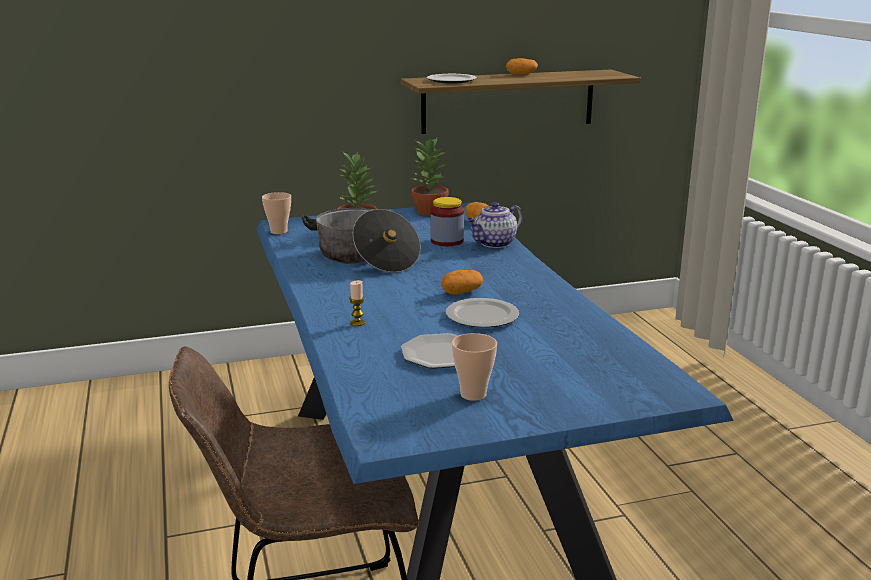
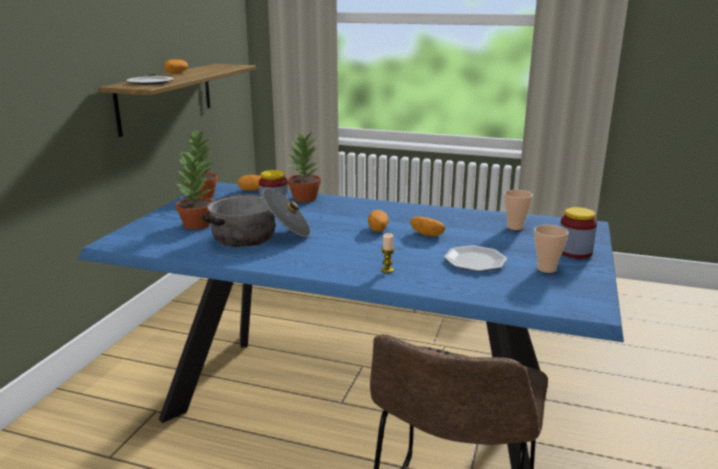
camera: 55 degrees left, 0 degrees up
(279, 231) = (133, 248): cup -> cup (515, 227)
(483, 316) = (427, 234): plate -> potato
(494, 243) = (304, 198): teapot -> potted plant
(557, 401) = (574, 252): none -> jar

